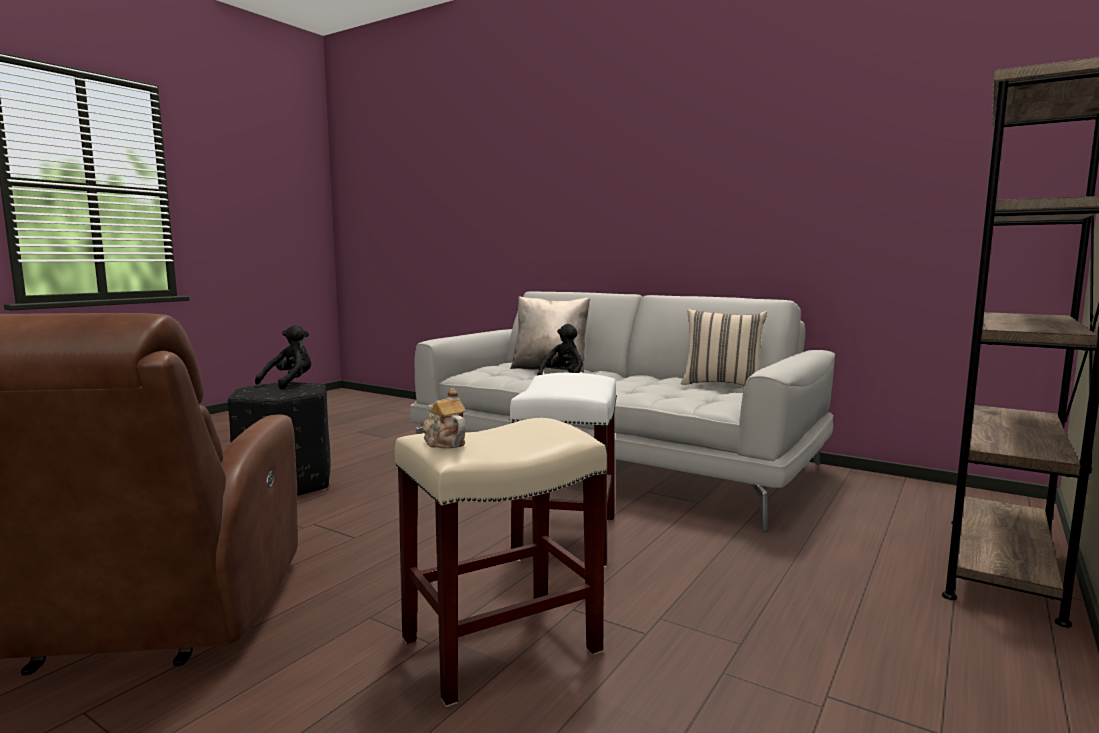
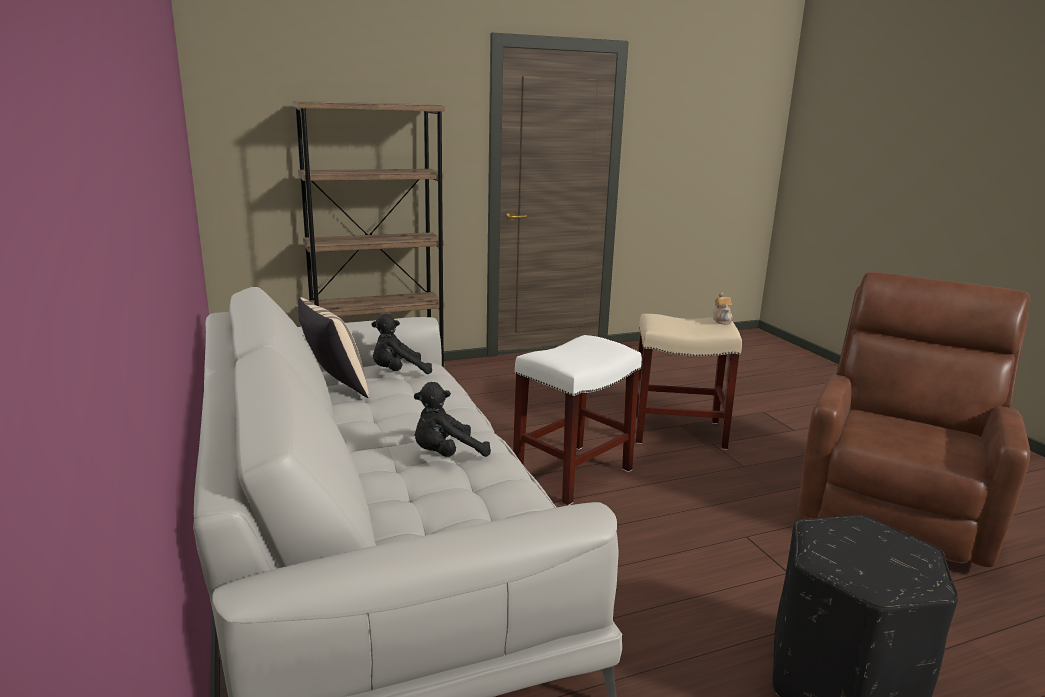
camera: 145 degrees left, 10 degrees up
(290, 383) = (859, 573): black plush toy -> black plush toy (398, 373)
(550, 368) = (394, 497): beige pillow -> none

